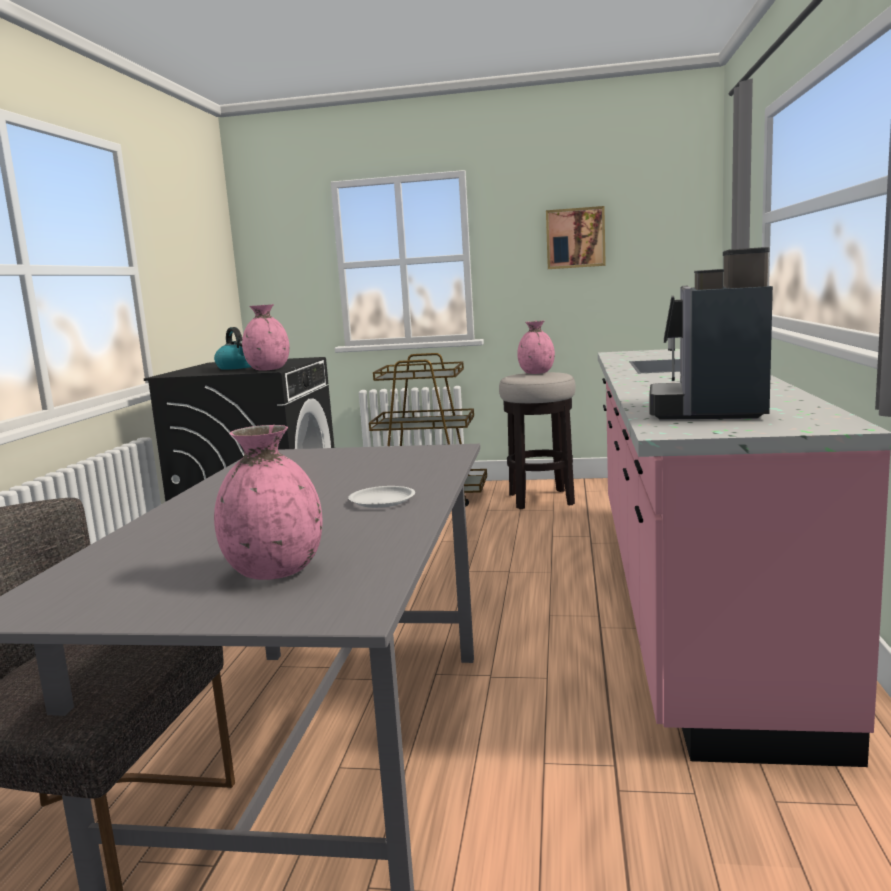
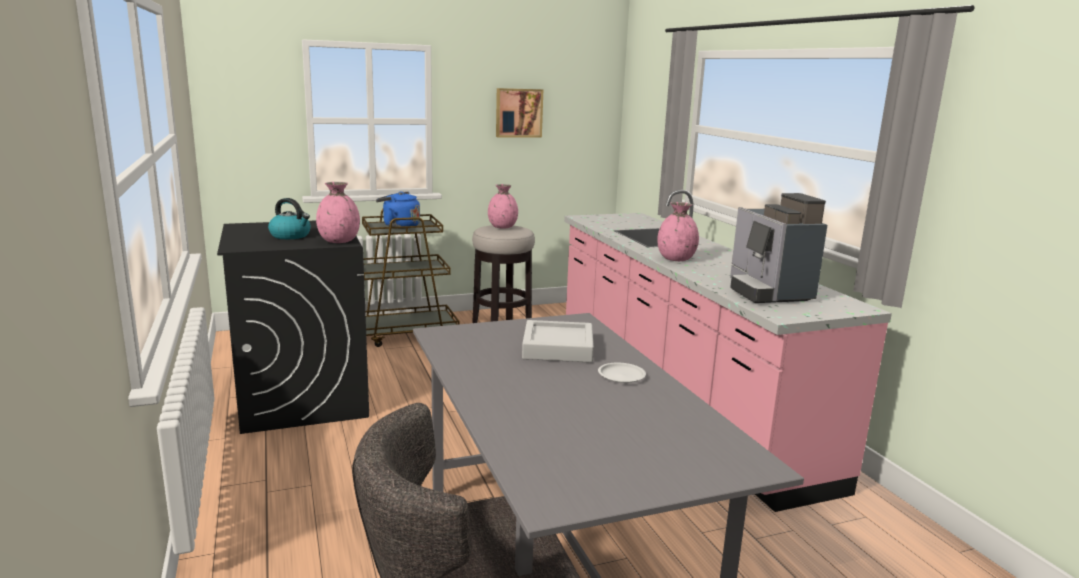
camera: 30 degrees left, 5 degrees up
(275, 572) = (664, 445): pink vase -> pink vase (676, 259)
(366, 472) = (558, 348): none -> grey tray
(417, 373) = (399, 226): none -> blue kettle

